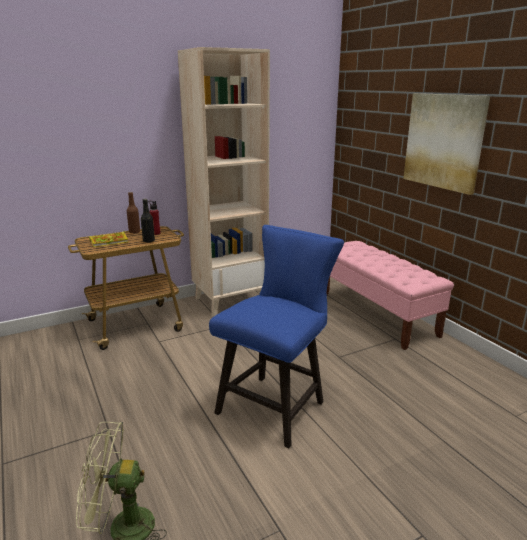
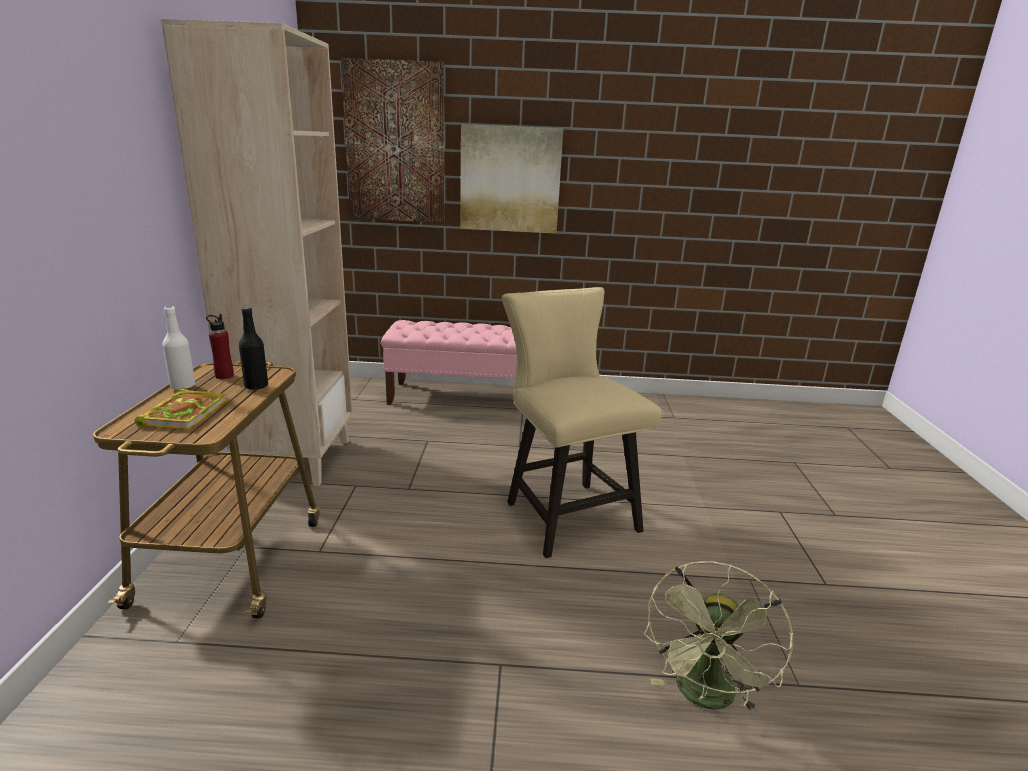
camera: 60 degrees left, 0 degrees up
(134, 232) = (183, 386): brown bottle -> white bottle
(276, 404) = (565, 512): blue chair -> beige chair
(377, 109) = (395, 143): none -> picture

